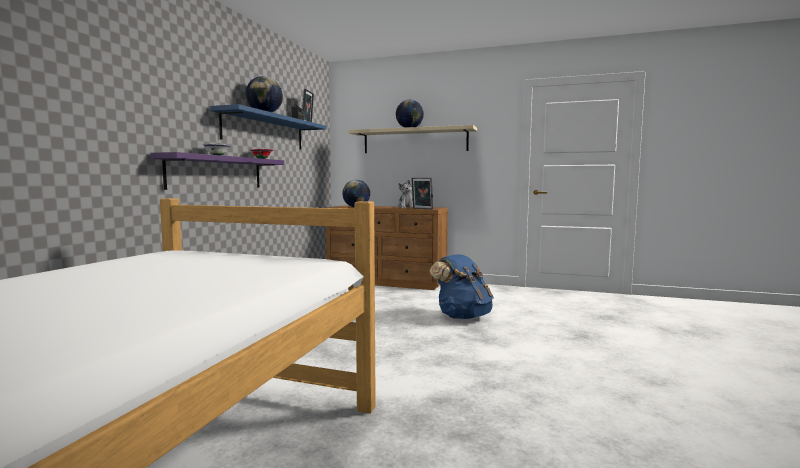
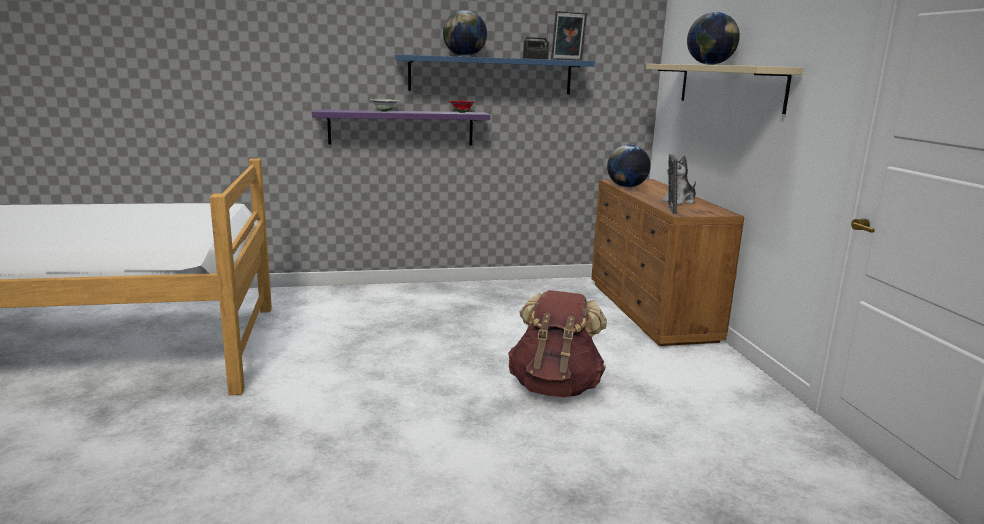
camera: 60 degrees right, 10 degrees up
(462, 316) = (555, 387): blue backpack -> brown backpack

